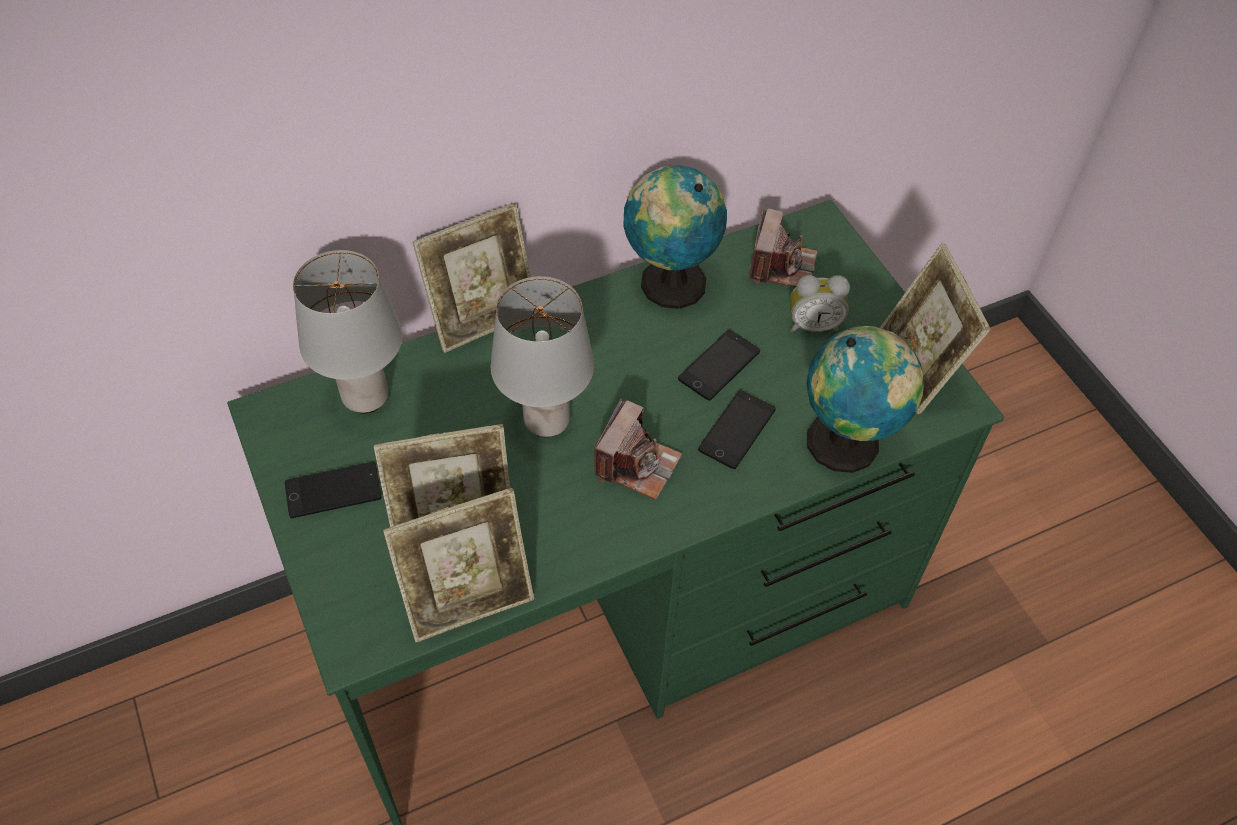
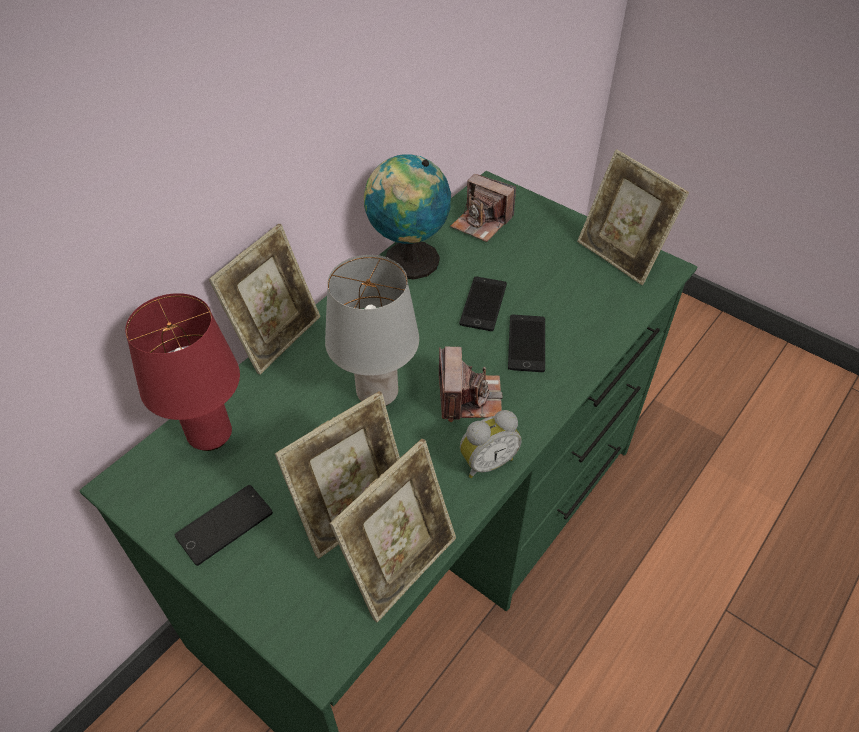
camera: 25 degrees left, 5 degrees down
(364, 397) = (209, 436): grey table lamp -> red table lamp
(781, 265) = (481, 222): camera -> camera turned 135 degrees clockwise
(813, 325) = (531, 253): alarm clock -> alarm clock (486, 461)
(848, 443) = (610, 322): globe -> none

